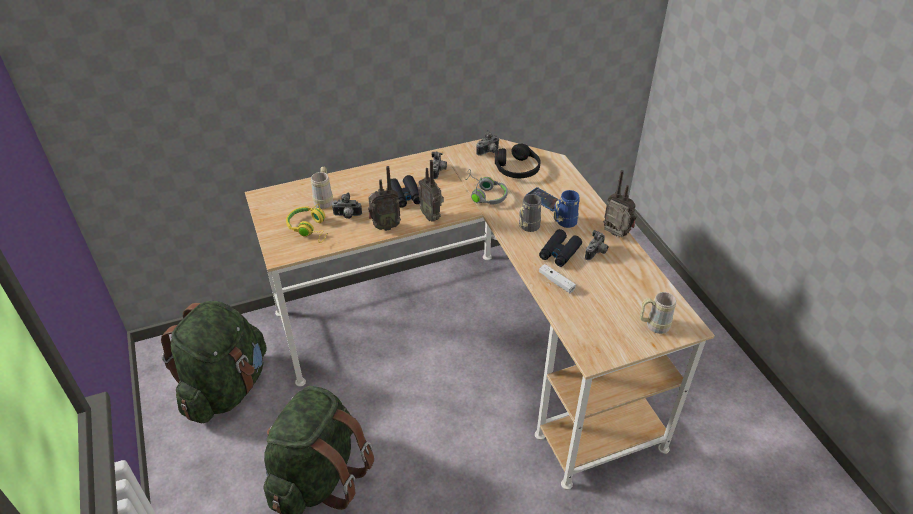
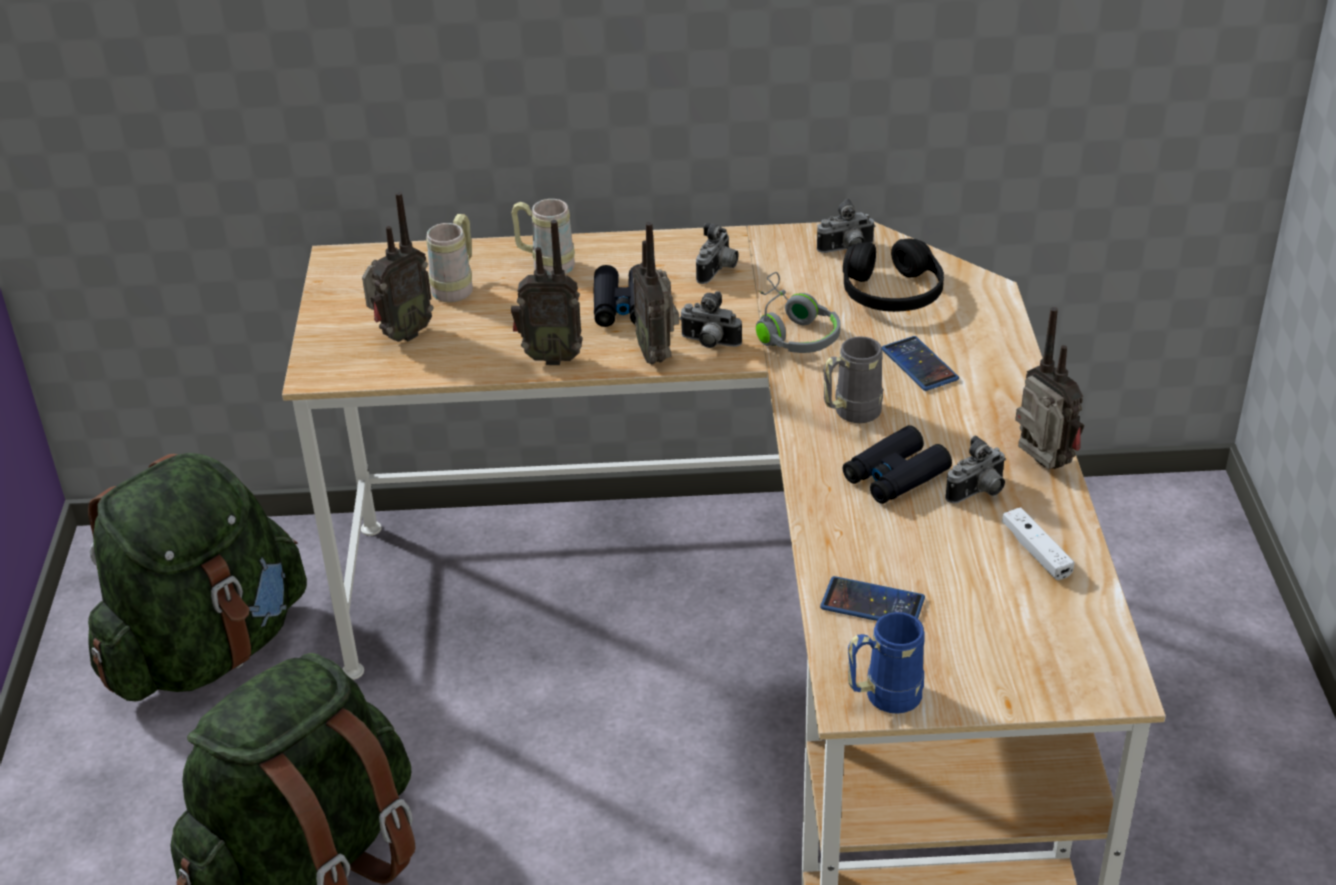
camera: 20 degrees right, 5 degrees down
(310, 229) = (401, 335): yellow headphones -> radio
(347, 216) = (486, 324): camera -> camera (709, 343)
(556, 282) = (856, 532): white game controller -> white game controller (1036, 552)
(563, 223) = (936, 419): blue mug -> blue mug (883, 698)
(578, 313) = (872, 603): none -> phone
(653, 325) = (1028, 664): beige mug -> beige mug (545, 265)

